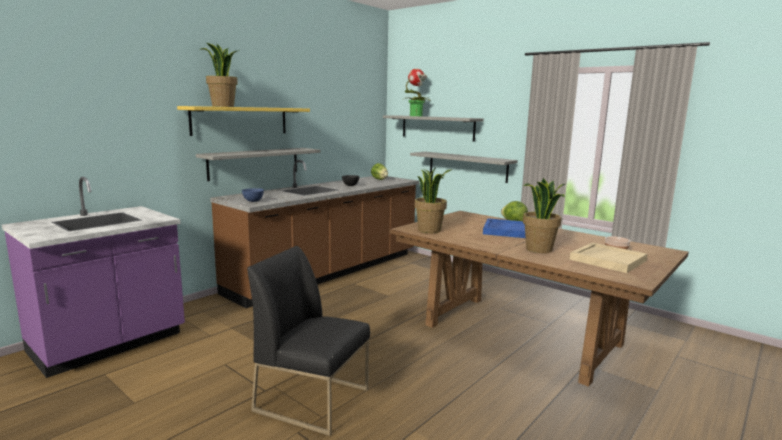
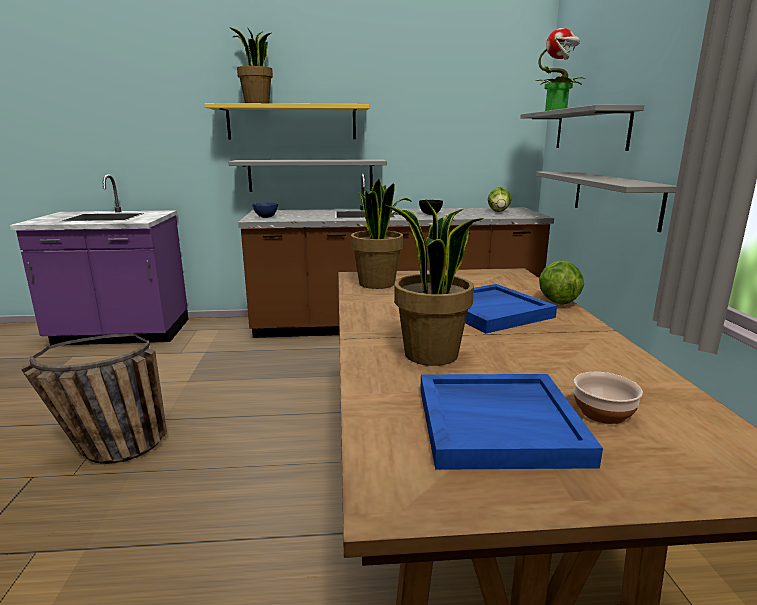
camera: 45 degrees right, 5 degrees up
(313, 399) = (105, 452): black chair -> basket
(607, 260) = (499, 423): beige tray -> blue tray

